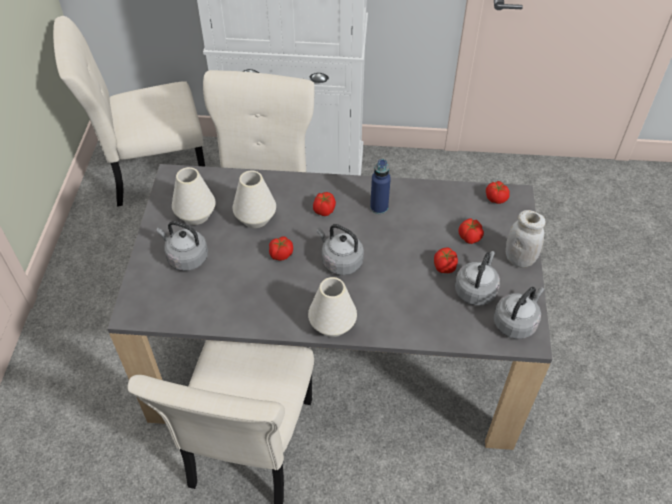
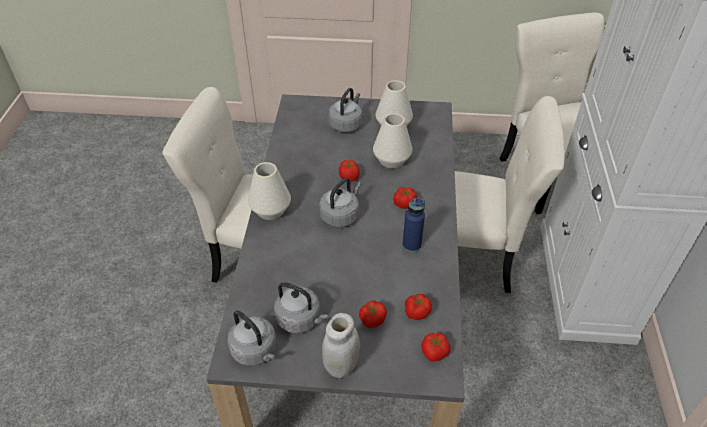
camera: 90 degrees right, 5 degrees down
(444, 267) = (331, 294): tomato -> tomato (416, 313)

